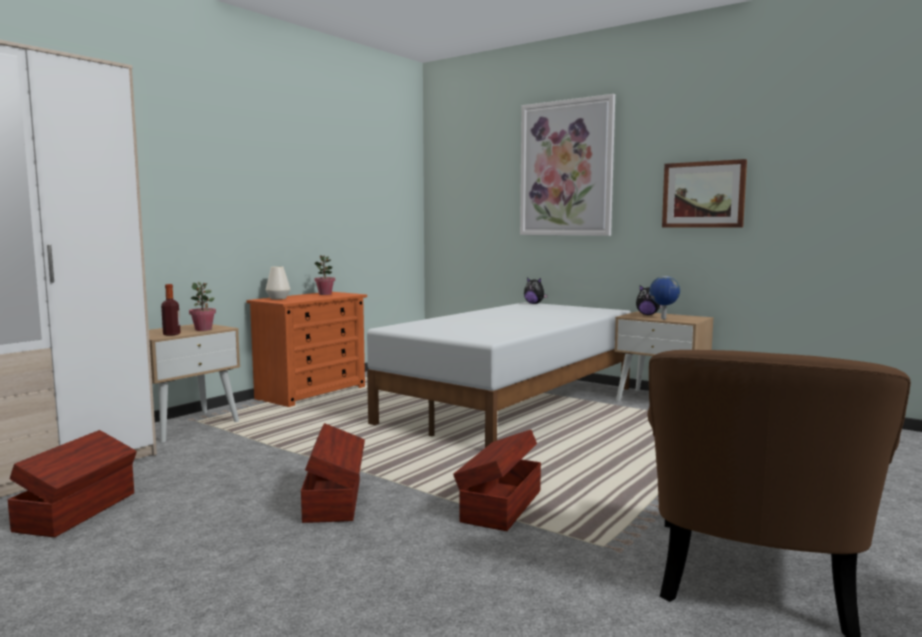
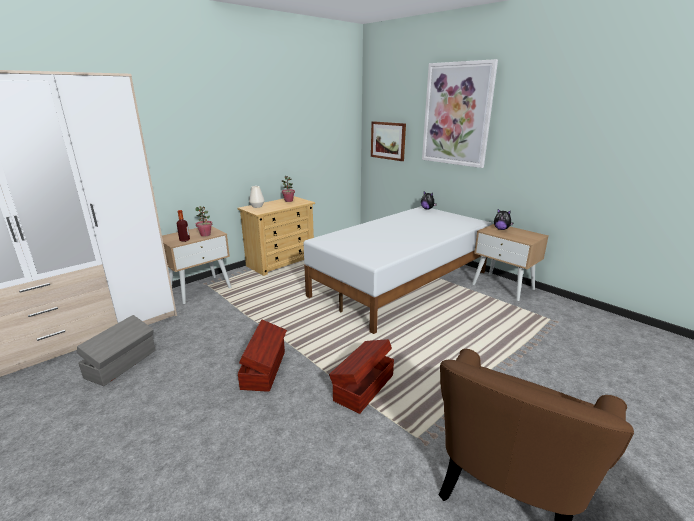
camera: 10 degrees right, 15 degrees up
(79, 511) = (122, 364): brown storage box -> grey storage box
(312, 392) = (281, 262): orange dresser -> beige dresser
(663, 319) = (510, 236): globe -> none
(703, 194) = (554, 145): picture -> picture (388, 140)

